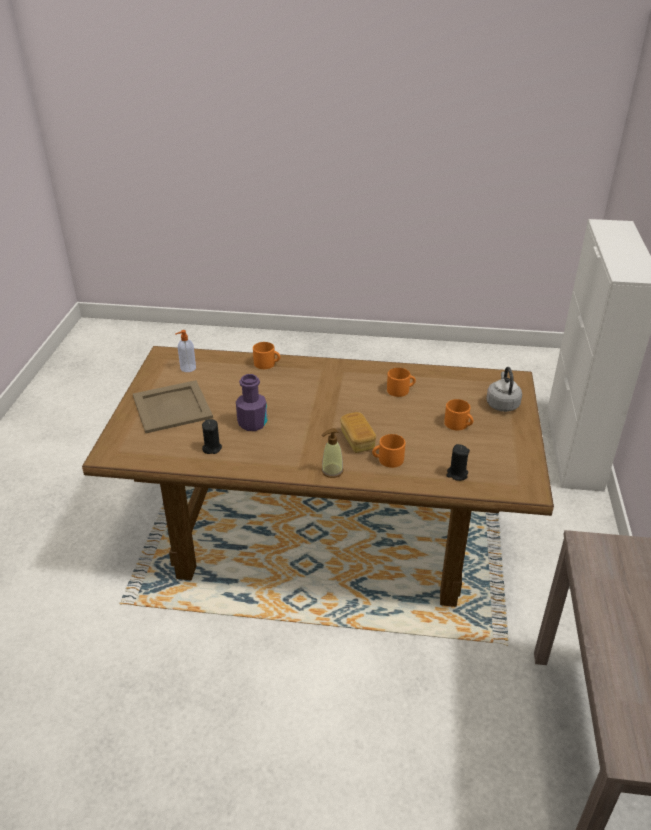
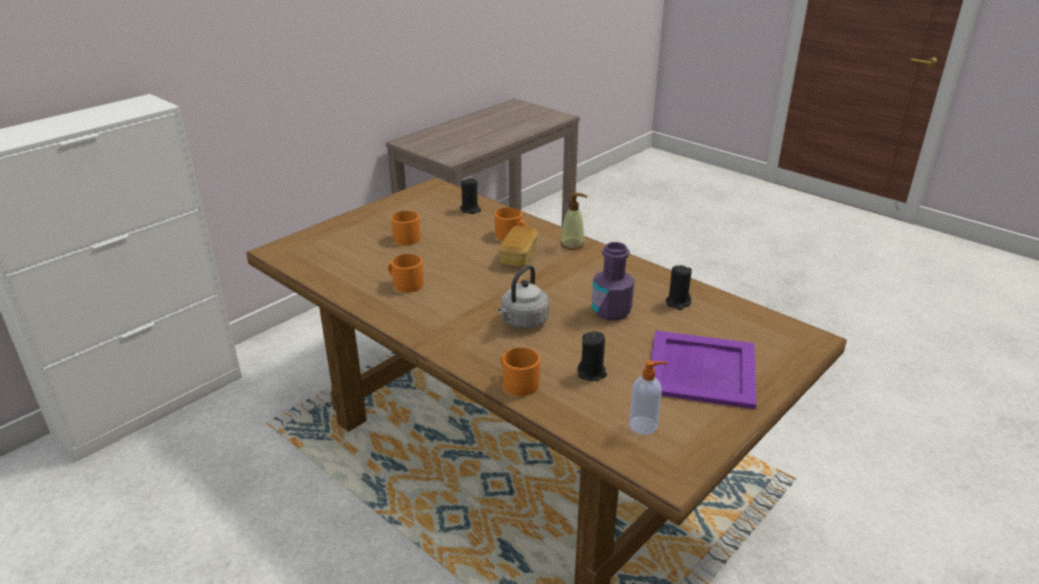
camera: 145 degrees left, 5 degrees down
(172, 406) = (700, 369): beige tray -> purple tray
(232, 382) = (592, 373): none -> black candle
(502, 404) = (336, 237): grey kettle -> grey kettle (523, 322)

